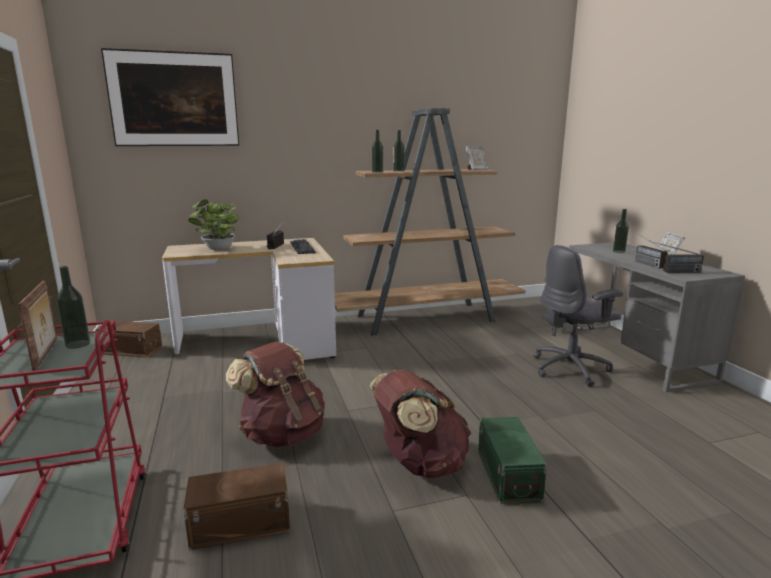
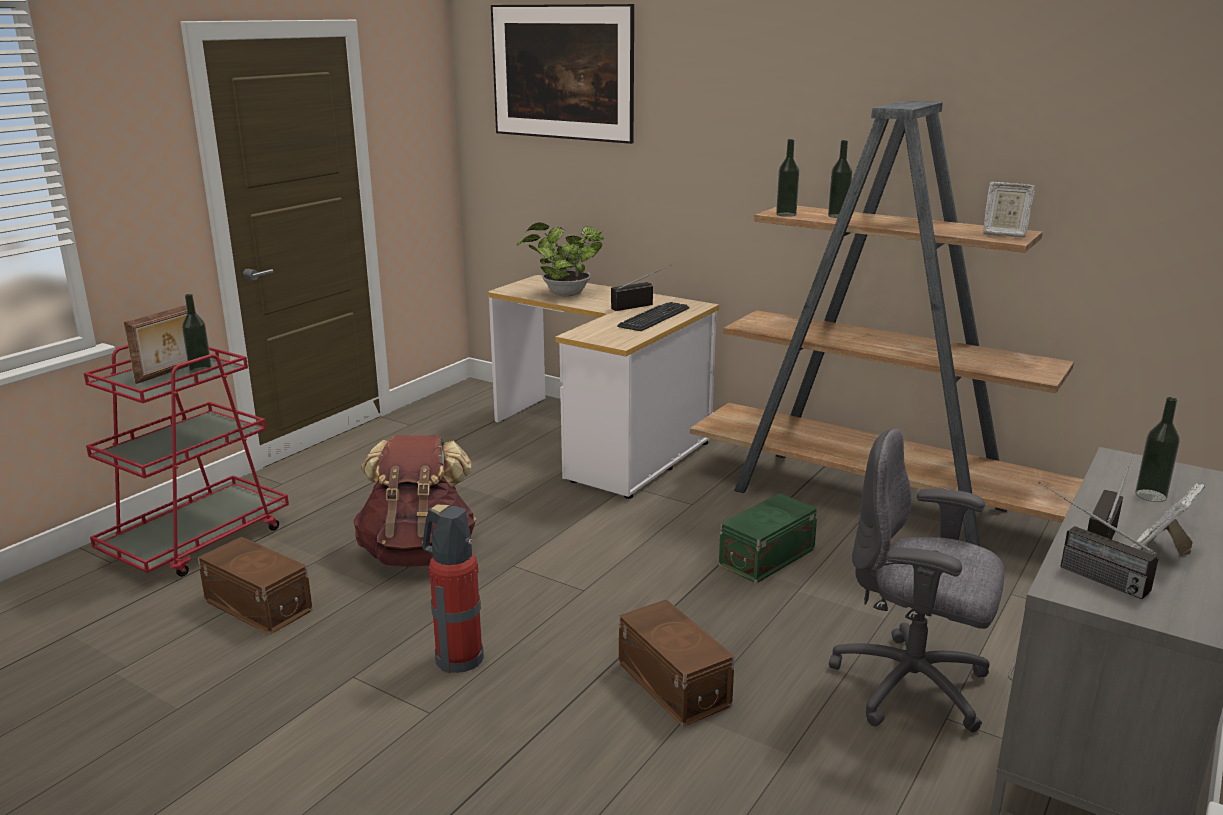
camera: 50 degrees right, 5 degrees up
(131, 350) = (472, 399): brown storage box -> brown storage box (674, 682)
(419, 464) = (457, 657): brown backpack -> fire extinguisher
(509, 474) = (507, 728): green storage box -> green storage box (769, 557)

